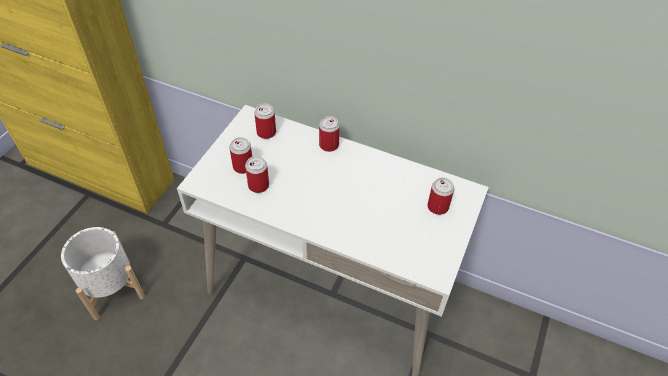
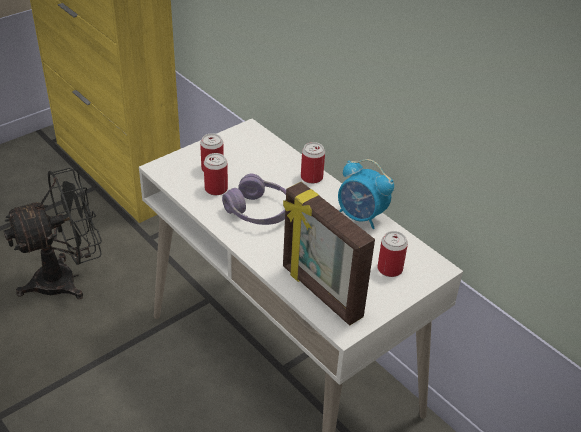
camera: 25 degrees right, 10 degrees down
(112, 289) = (66, 279): white planter -> black fan
(266, 132) = (255, 147): can -> none
(307, 193) = (259, 211): none -> purple headphones
(388, 167) = (361, 217): none -> alarm clock
(400, 250) = (320, 292): none -> picture frame

